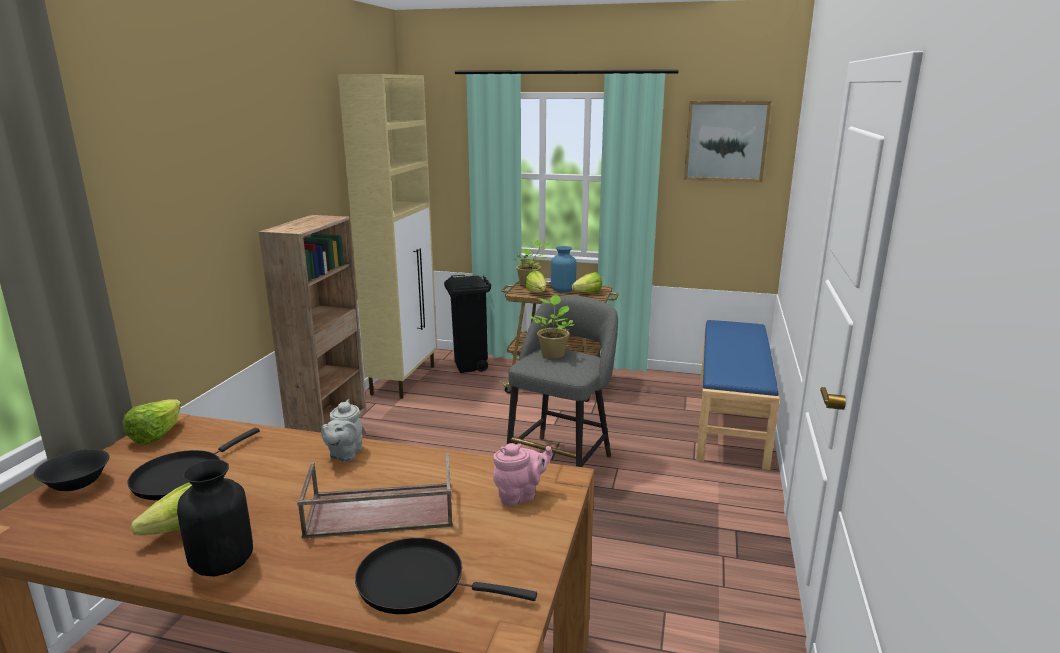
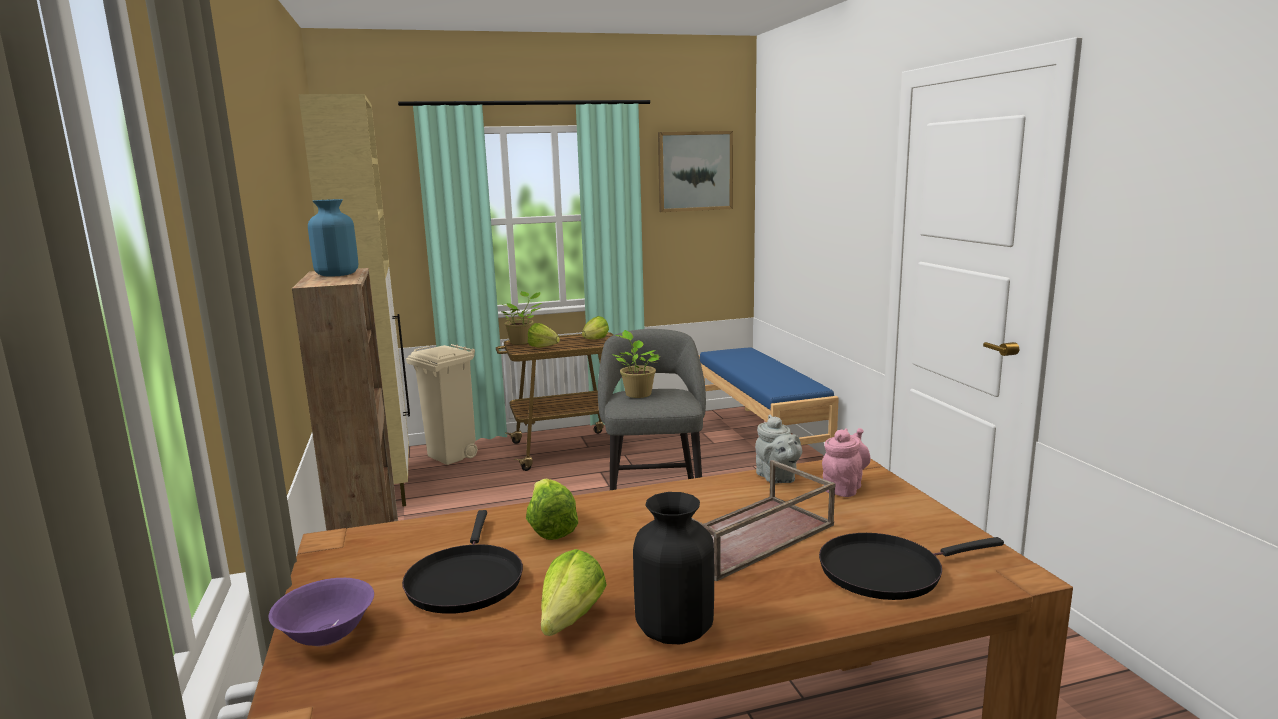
camera: 30 degrees left, 5 degrees down
(77, 485) = (326, 635): black bowl -> purple bowl
(157, 435) = (342, 557): lettuce -> lettuce (550, 528)
(344, 454) = (619, 507): grey teapot -> grey teapot (777, 478)
(470, 366) = (452, 456): black trash can -> beige trash can
(563, 290) = (565, 341): blue vase -> blue vase (337, 275)

